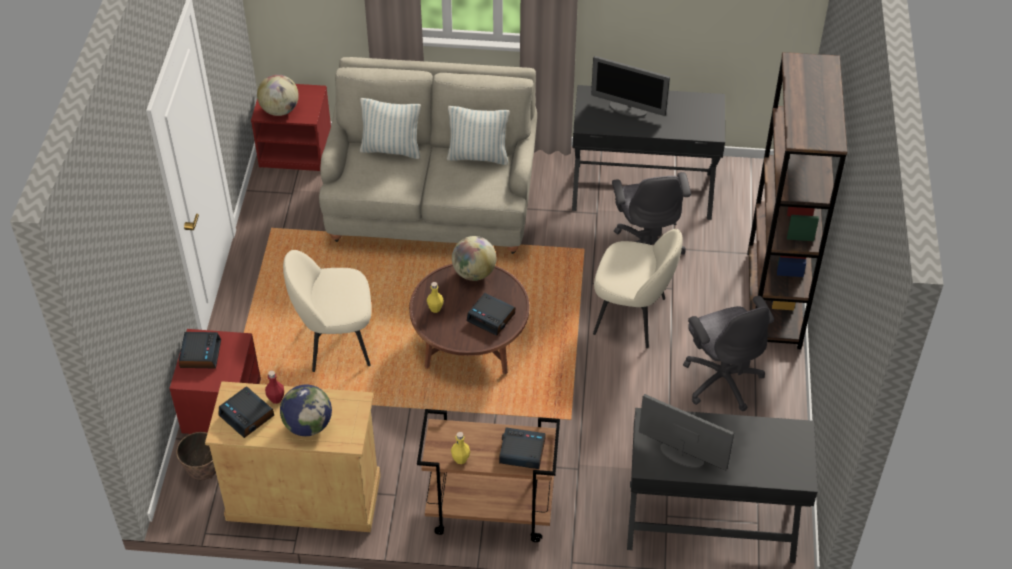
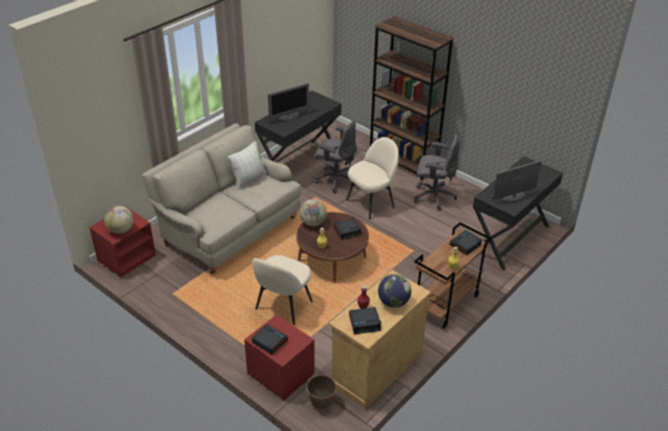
camera: 55 degrees left, 10 degrees down
(391, 149) = (208, 203): pillow -> none

